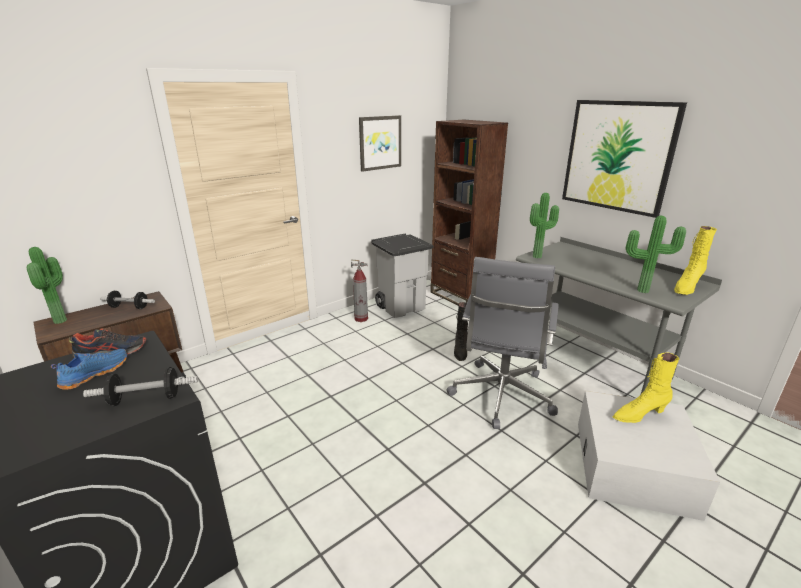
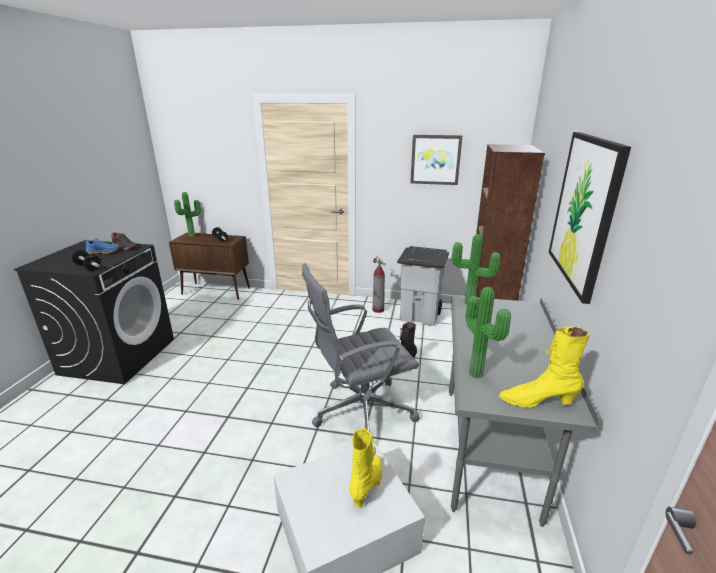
camera: 50 degrees right, 0 degrees up
(639, 415) = (367, 485): yellow boot -> yellow boot turned 75 degrees clockwise

